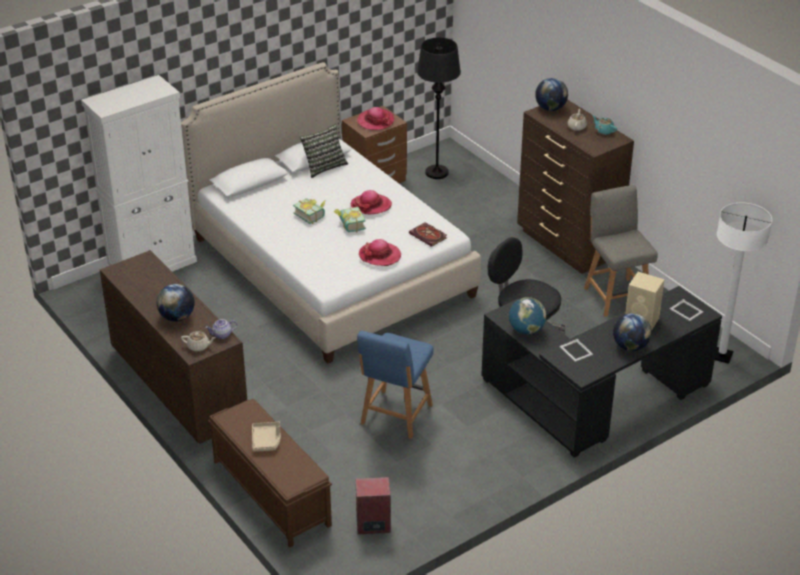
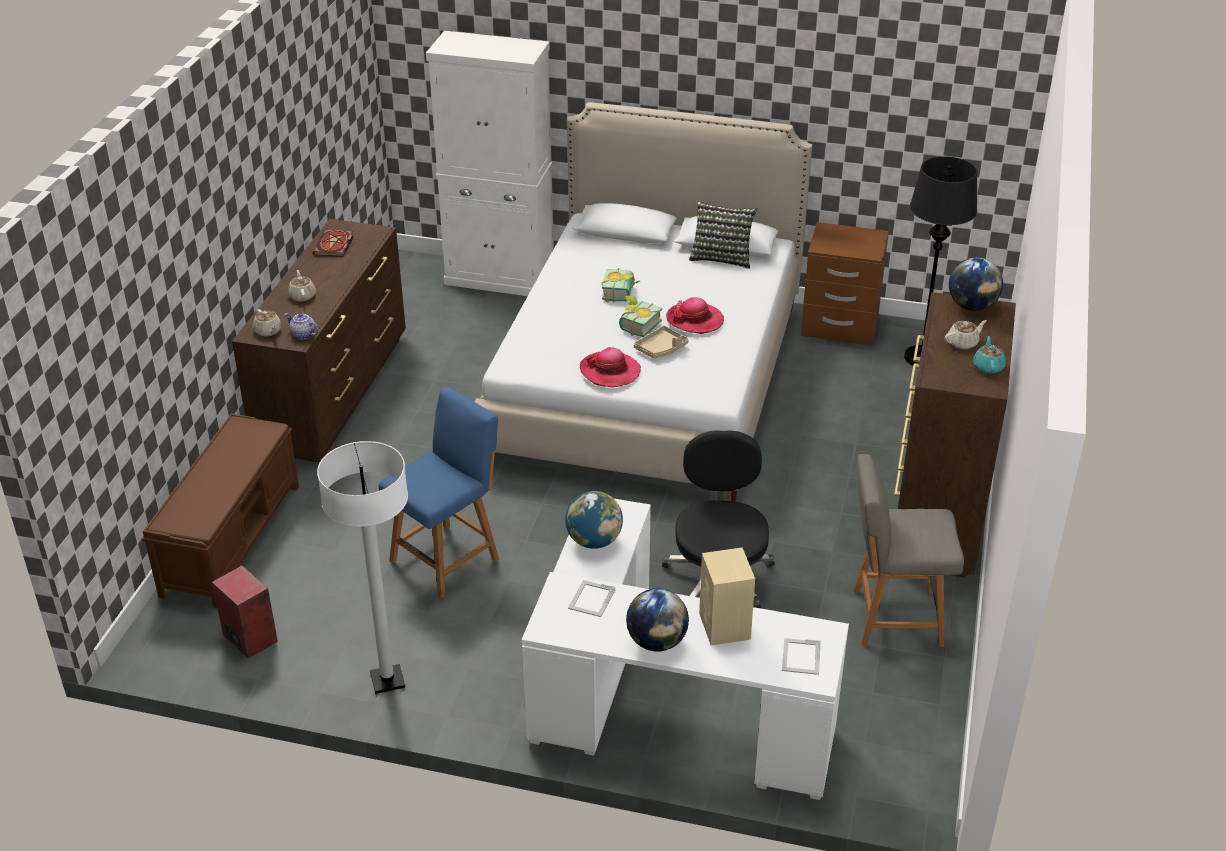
camera: 50 degrees right, 0 degrees up
(177, 317) = (302, 296): globe -> beige teapot
(266, 440) = (227, 468): beige tray -> beige tray (661, 349)
(375, 121) = (850, 241): hat -> none
(395, 416) = (447, 558): blue chair -> blue chair turned 150 degrees clockwise
(429, 236) = (694, 385): book -> book (334, 246)
(596, 402) = (659, 708): black desk -> white desk
(615, 295) = (893, 617): grey chair -> grey chair turned 120 degrees counterclockwise
(721, 356) = (900, 783): white floor lamp -> white floor lamp (387, 680)

